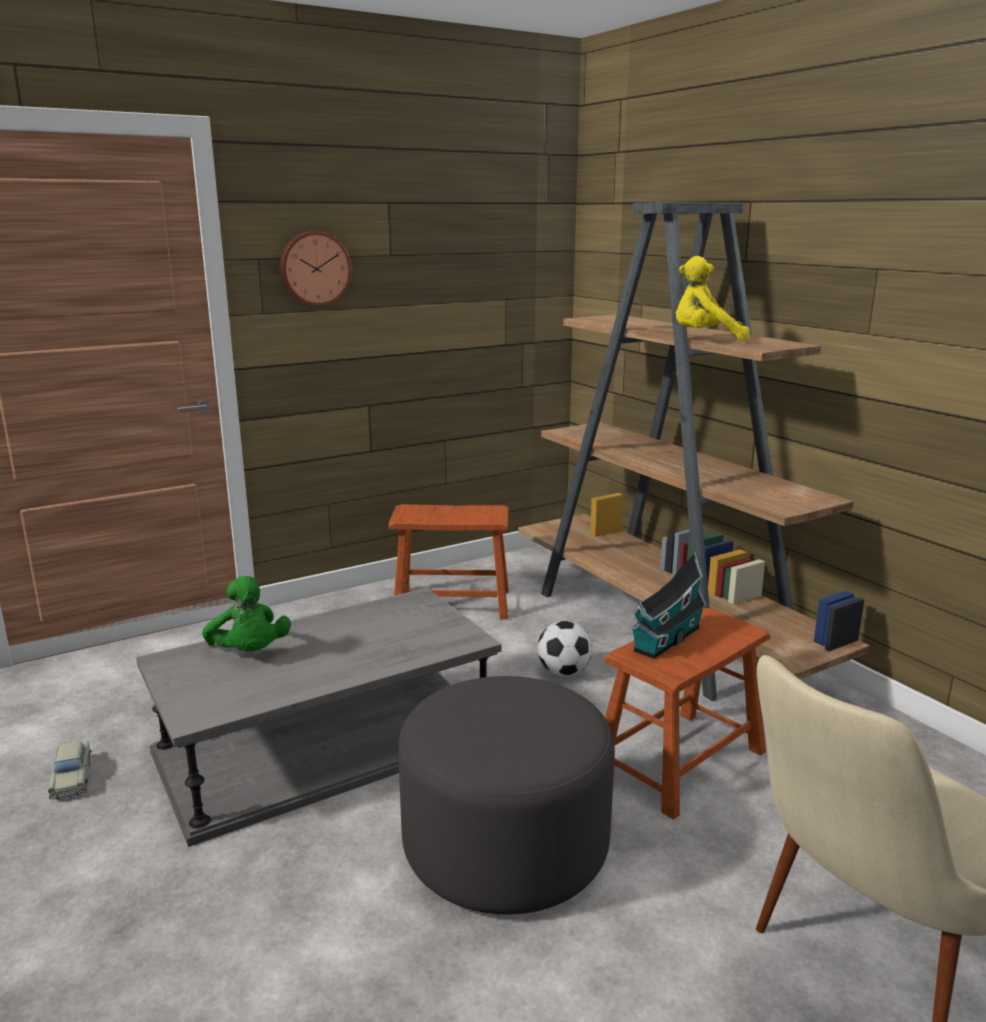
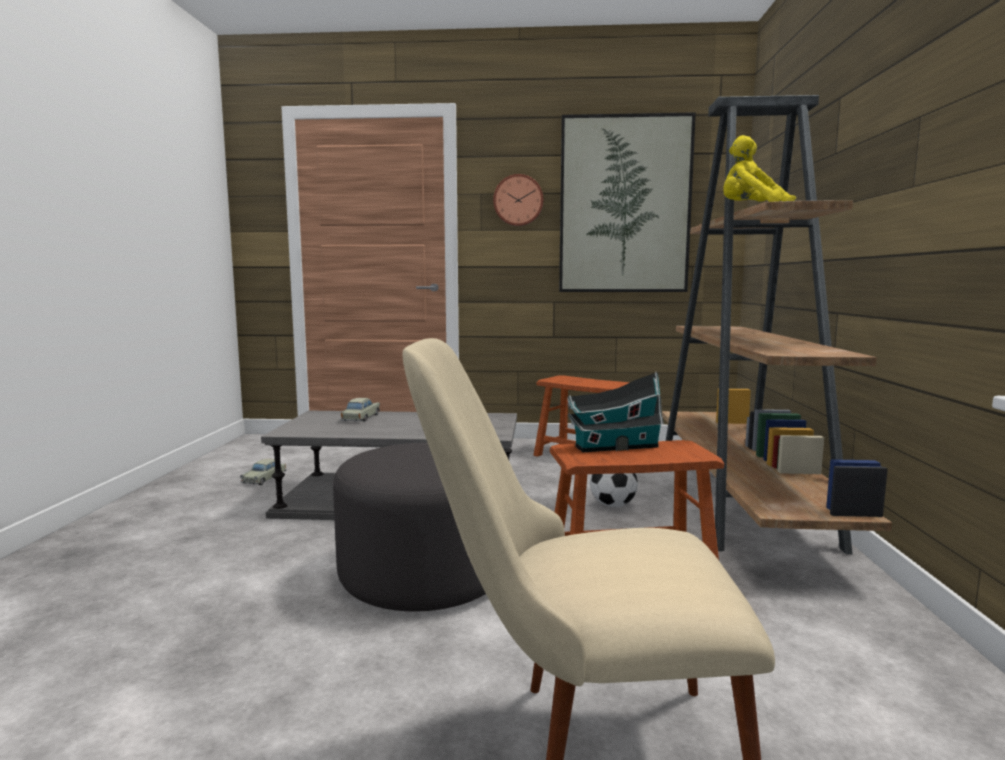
camera: 35 degrees right, 10 degrees down
(249, 653) = (360, 418): green plush toy -> beige toy car
(448, 271) = (624, 205): none -> picture

